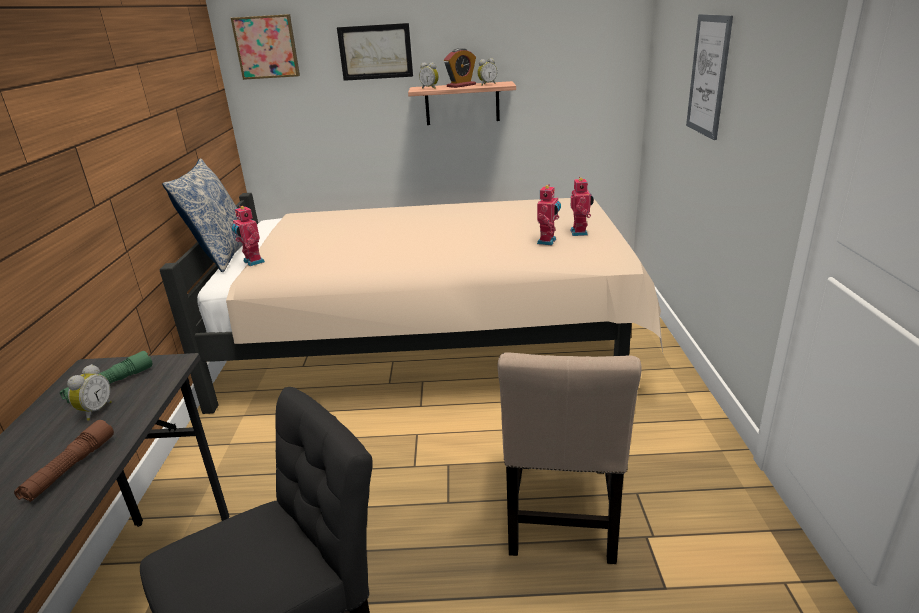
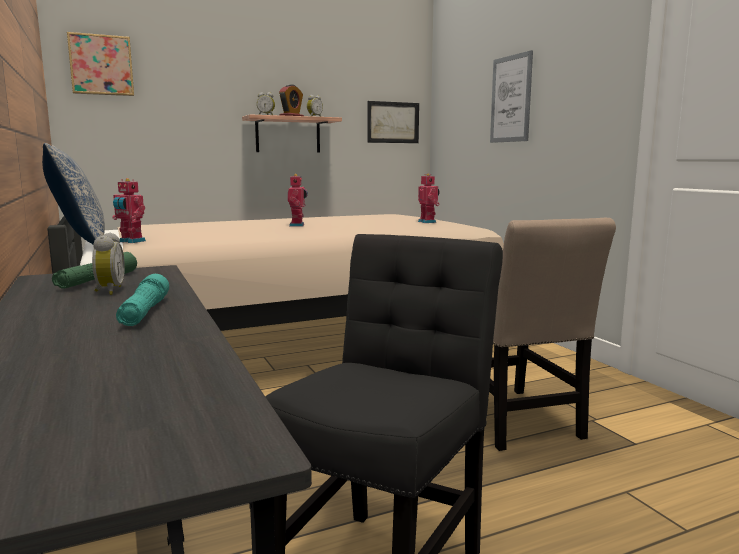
camera: 25 degrees left, 15 degrees down
(70, 468) = (144, 312): brown flashlight -> turquoise flashlight
(375, 52) = (211, 82): picture -> picture (393, 122)
(548, 241) = (409, 225): toy robot -> toy robot (298, 225)

